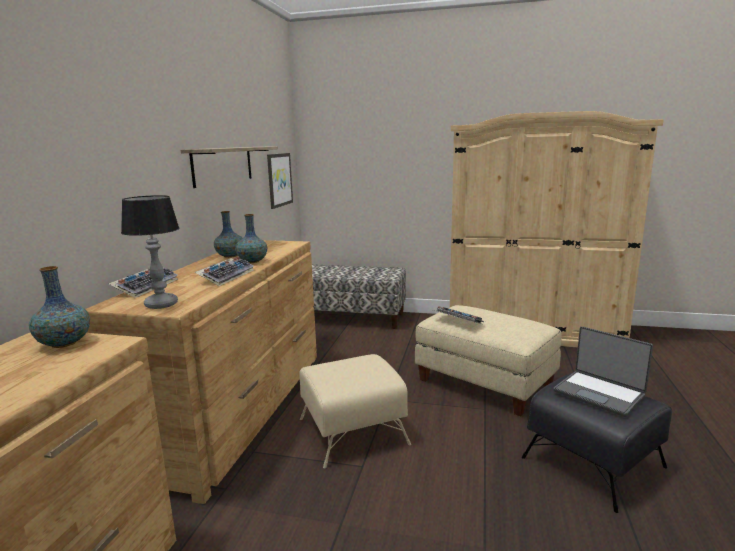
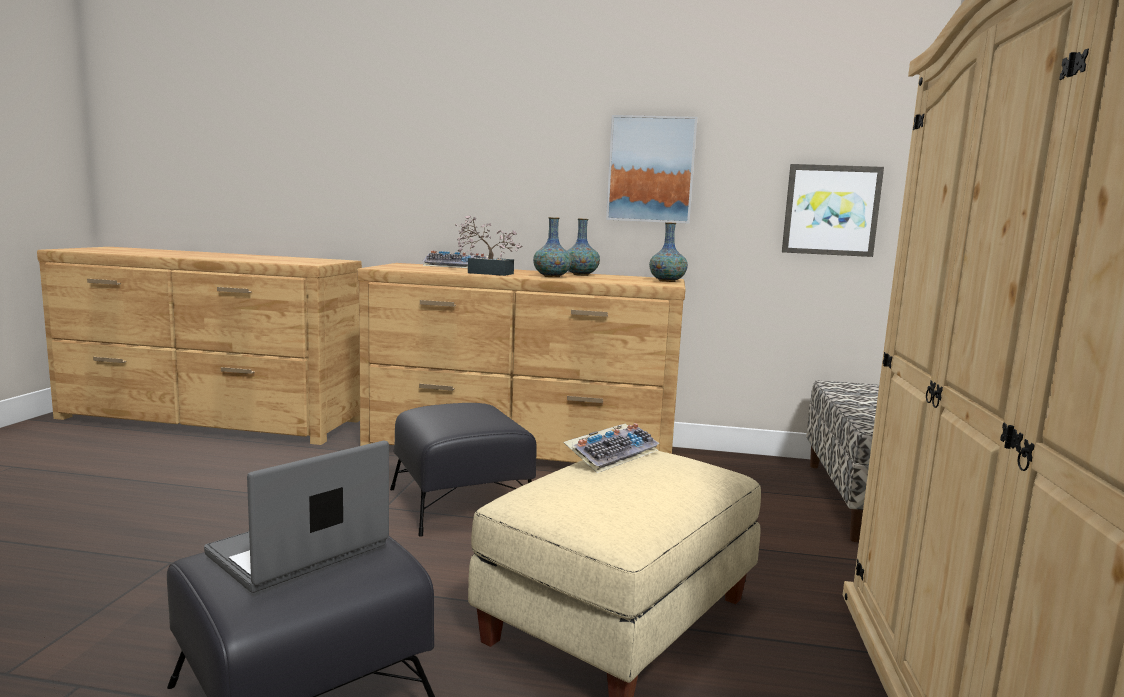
camera: 85 degrees right, 5 degrees down
(64, 343) = (322, 261): vase -> vase (667, 281)
(162, 304) = (397, 267): table lamp -> none
(223, 165) = (651, 169): shelf -> picture
(226, 276) = (486, 273): keyboard -> potted plant
(353, 431) = (461, 503): beige ottoman -> black ottoman

